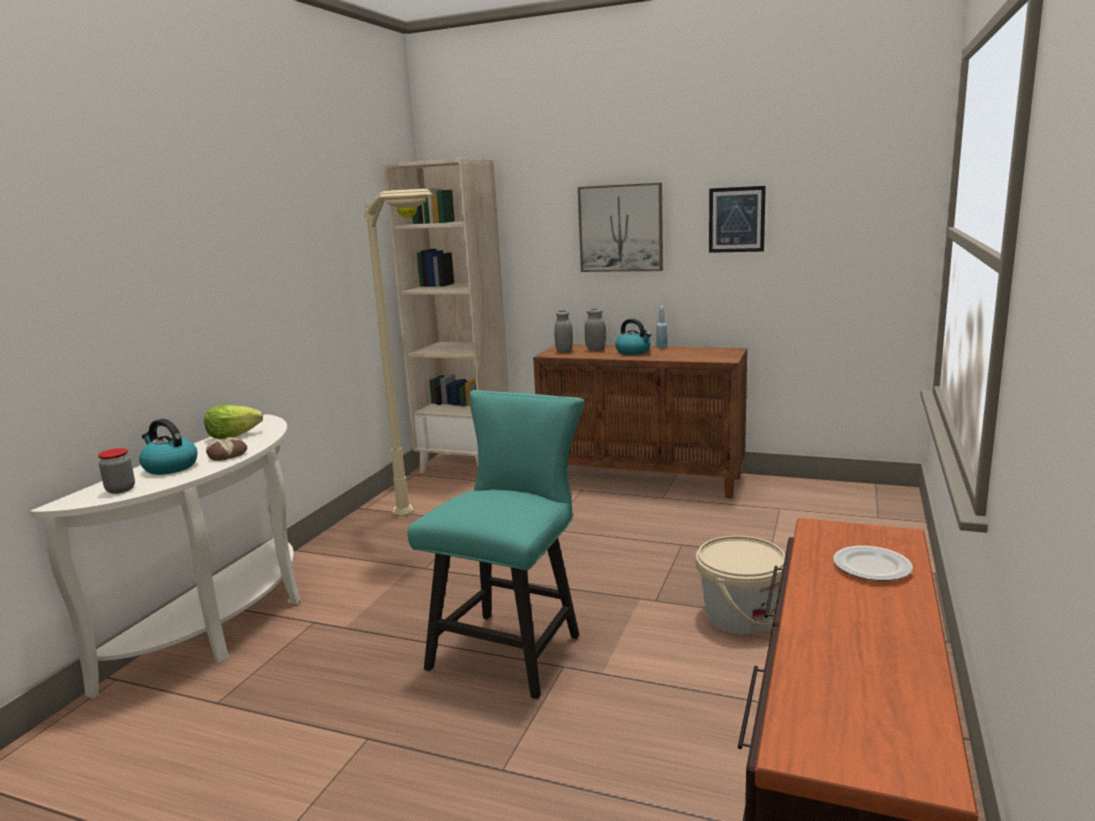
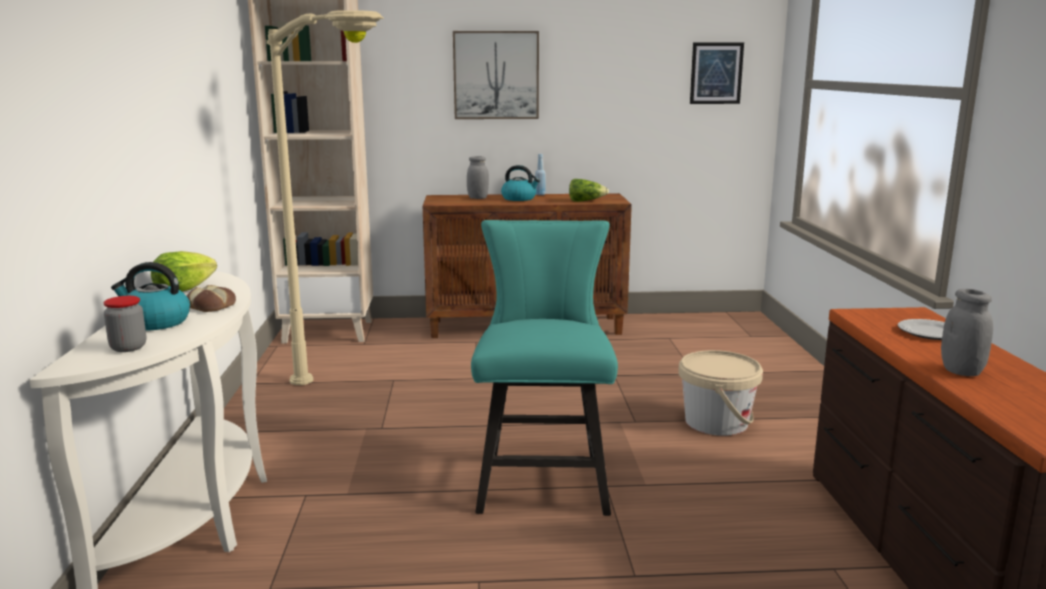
camera: 25 degrees left, 0 degrees up
(564, 351) = (448, 200): grey jar -> grey jar (961, 371)
(694, 358) = (586, 201): none -> lettuce
(736, 219) = (609, 70): picture -> picture (716, 73)

